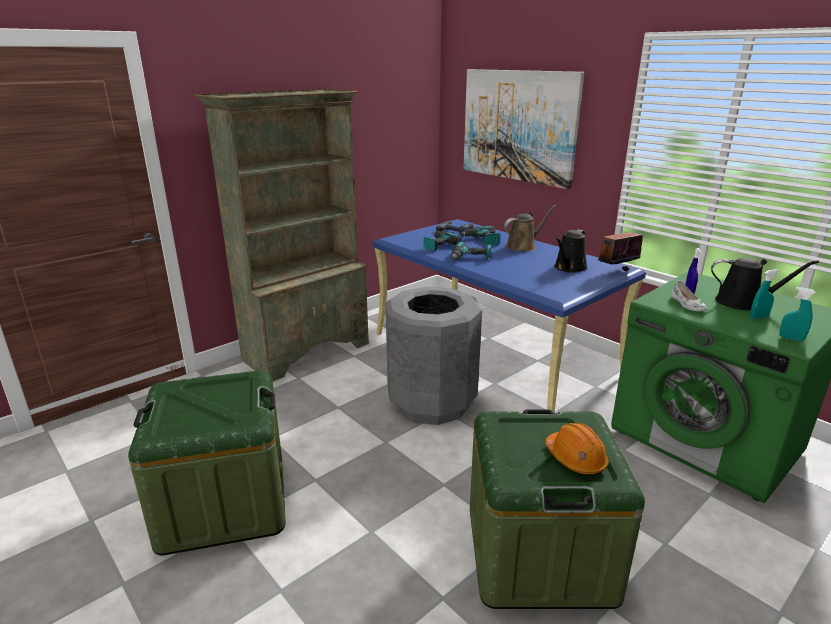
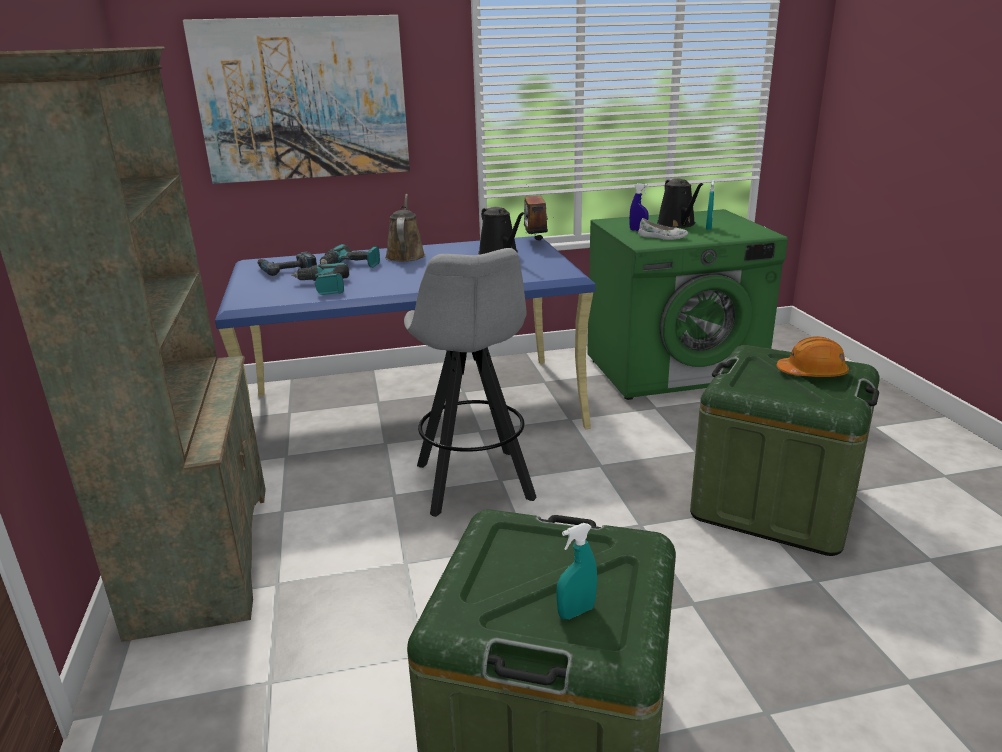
camera: 60 degrees left, 0 degrees up
(431, 402) = (474, 484): grey trash can -> grey stool
(470, 258) = (401, 282): power drill -> none
(742, 303) = (678, 224): black watering can -> black watering can turned 120 degrees clockwise
(791, 338) = (753, 231): turquoise spray bottle -> turquoise spray bottle (576, 612)

